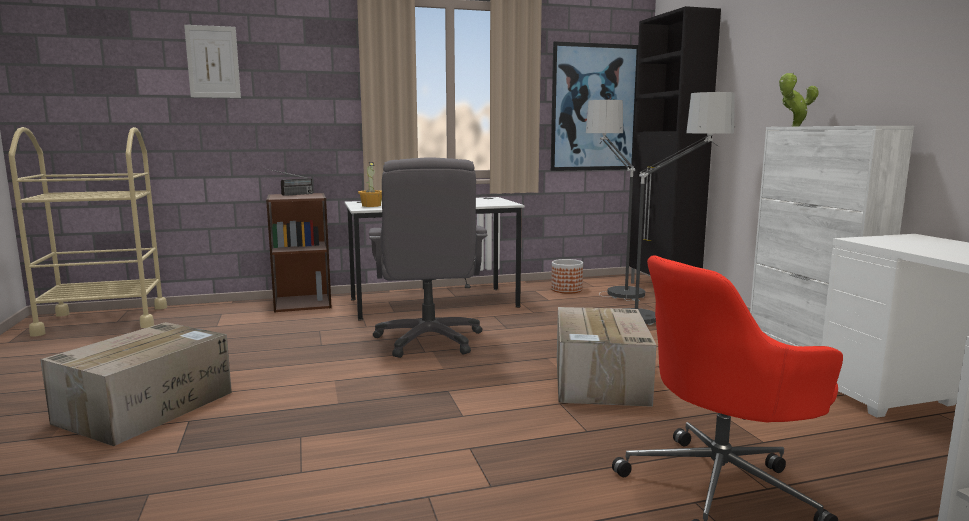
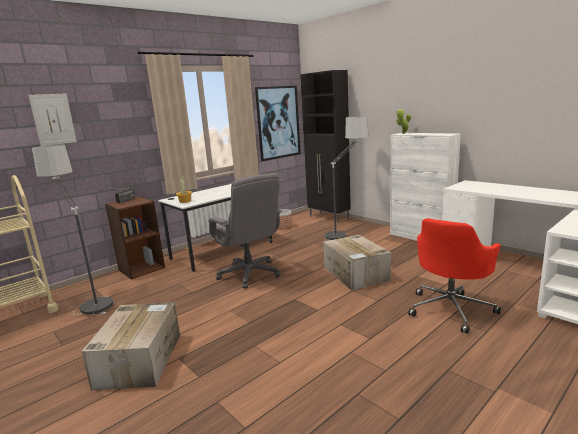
camera: 25 degrees left, 5 degrees up
(610, 288) = (304, 221): floor lamp -> floor lamp (88, 300)

